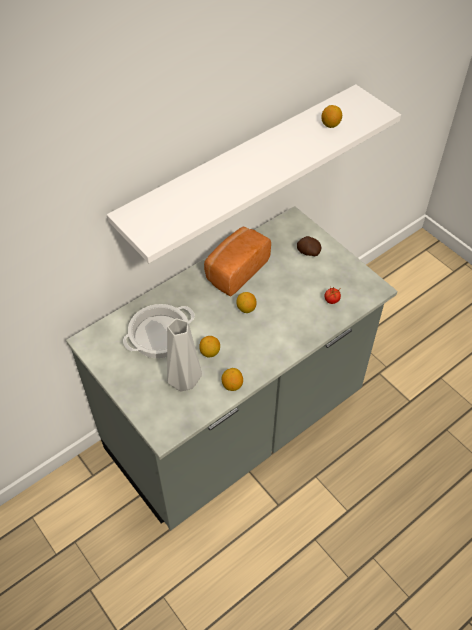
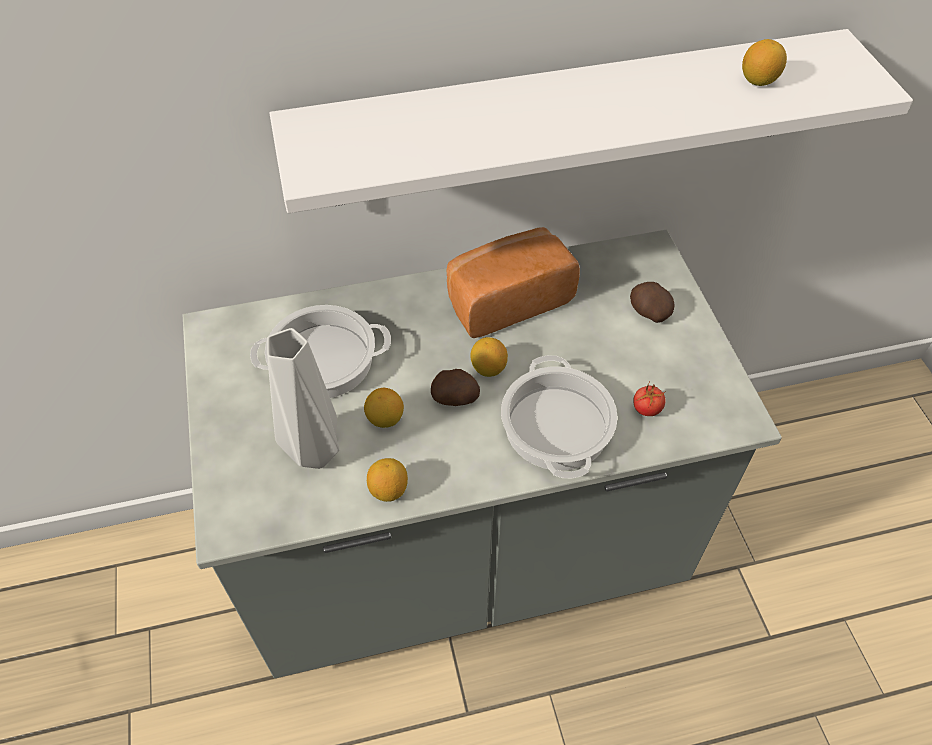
camera: 25 degrees right, 0 degrees up
(238, 329) = (455, 398): none -> potato
(293, 324) = (555, 425): none -> cooking pot

